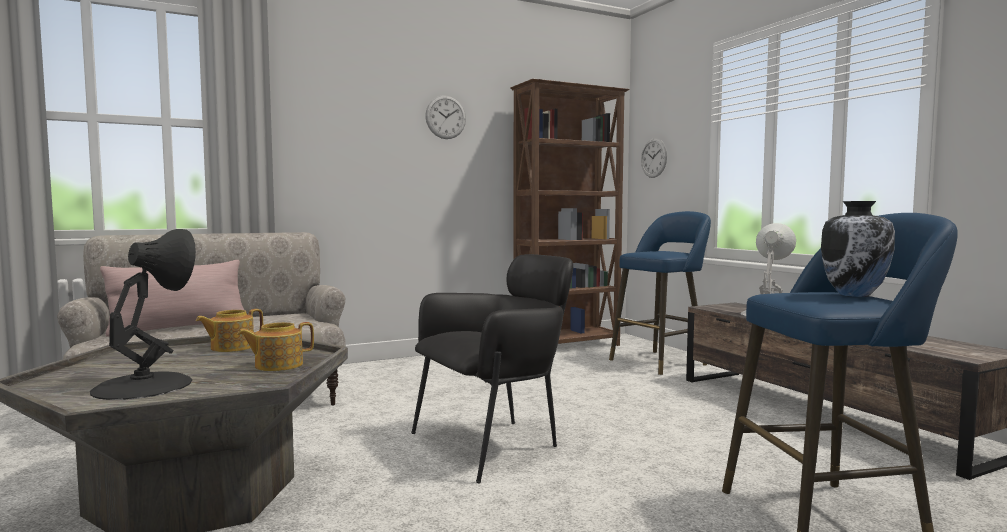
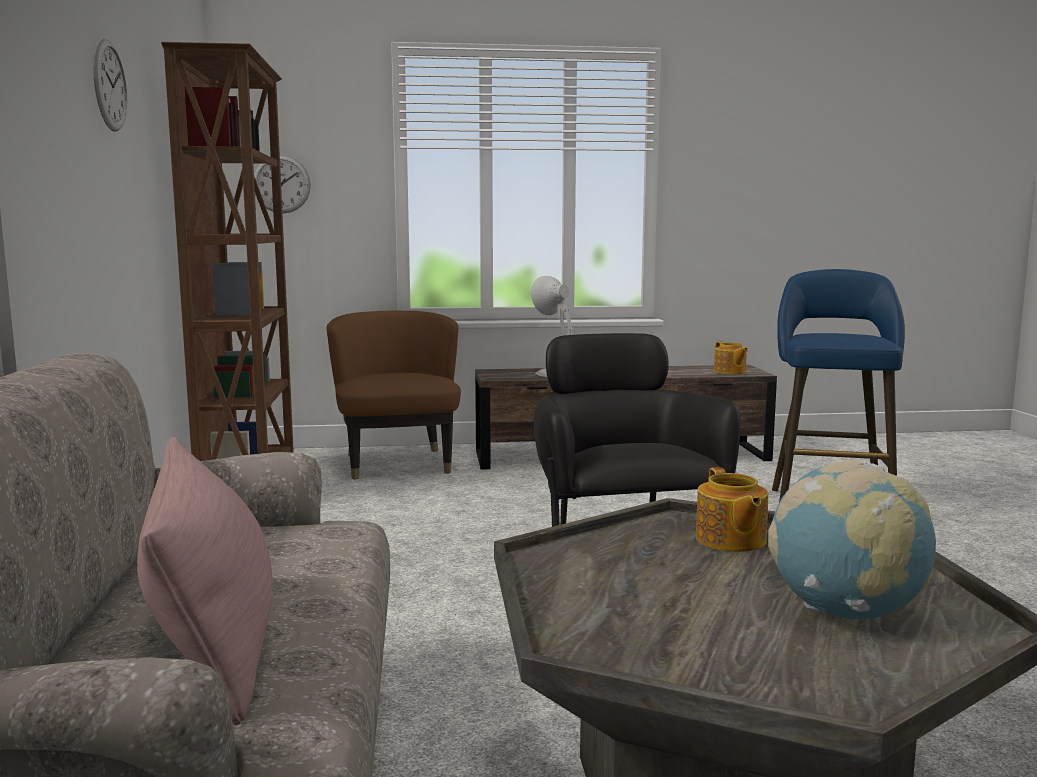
camera: 70 degrees left, 5 degrees up
(145, 385) = (845, 613): black table lamp -> globe
(231, 347) = (578, 569): teapot -> teapot (729, 372)
(661, 362) = (397, 463): blue stool -> brown armchair
(855, 295) = (843, 333): vase -> none

